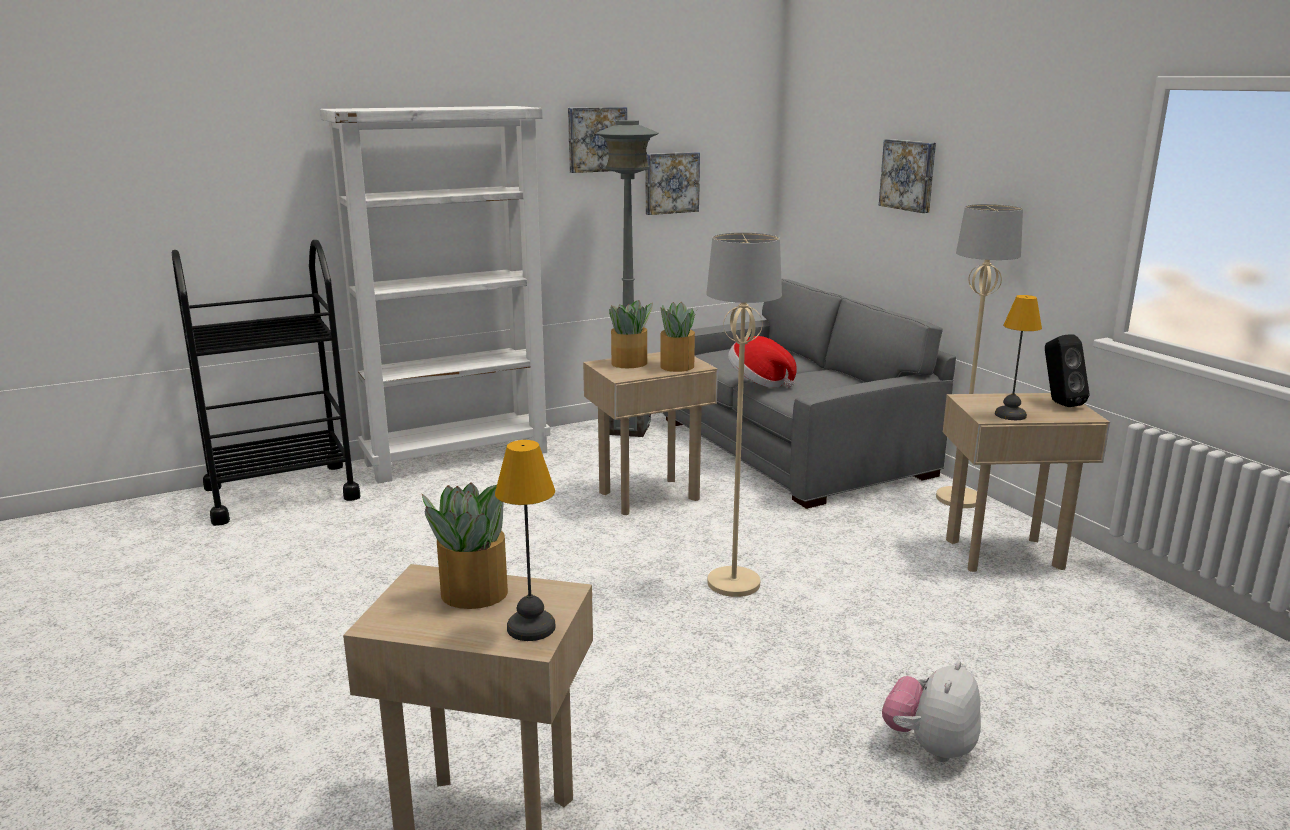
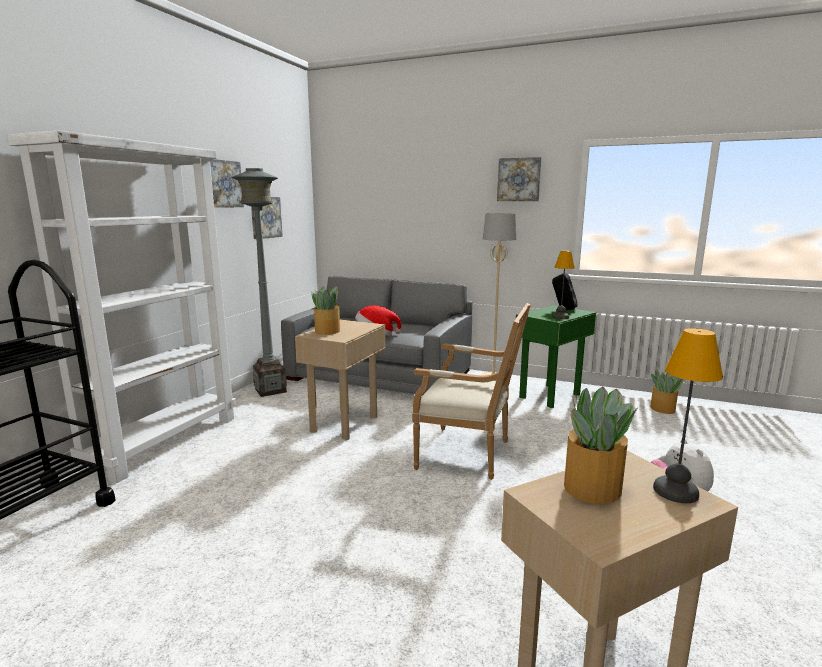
camera: 40 degrees left, 5 degrees down
(676, 366) = (360, 327): potted plant -> potted plant (663, 409)
(733, 583) = (469, 454): beige floor lamp -> armchair
(909, 175) = (424, 204): picture -> picture (519, 179)
(1004, 554) = (550, 396): beige side table -> green side table

